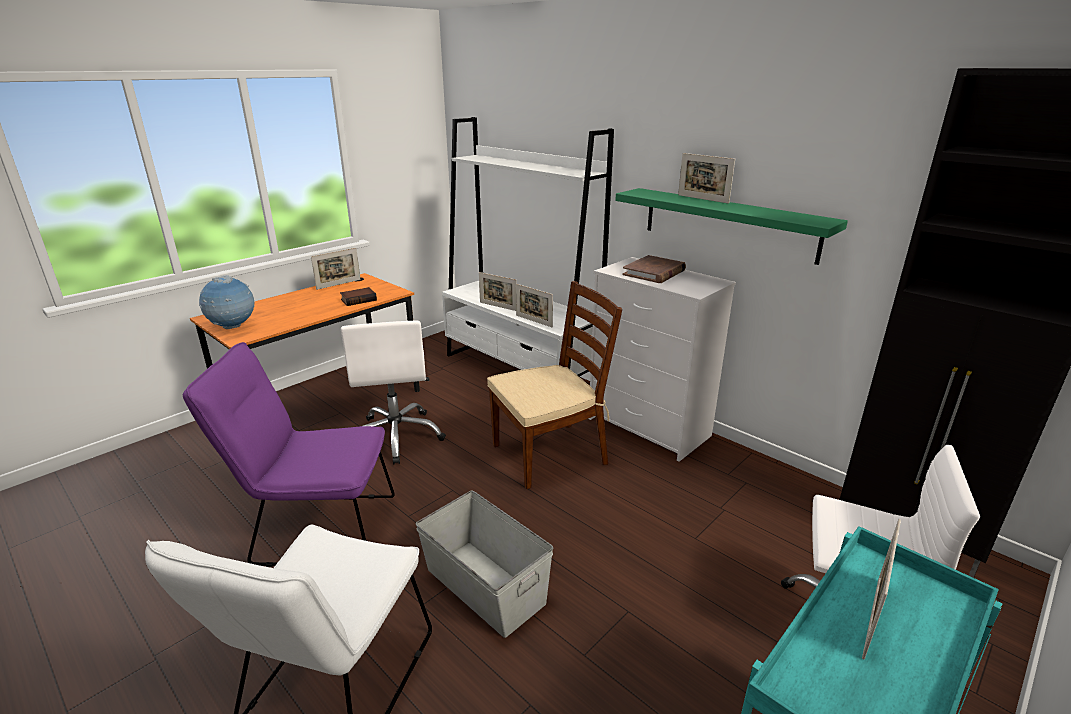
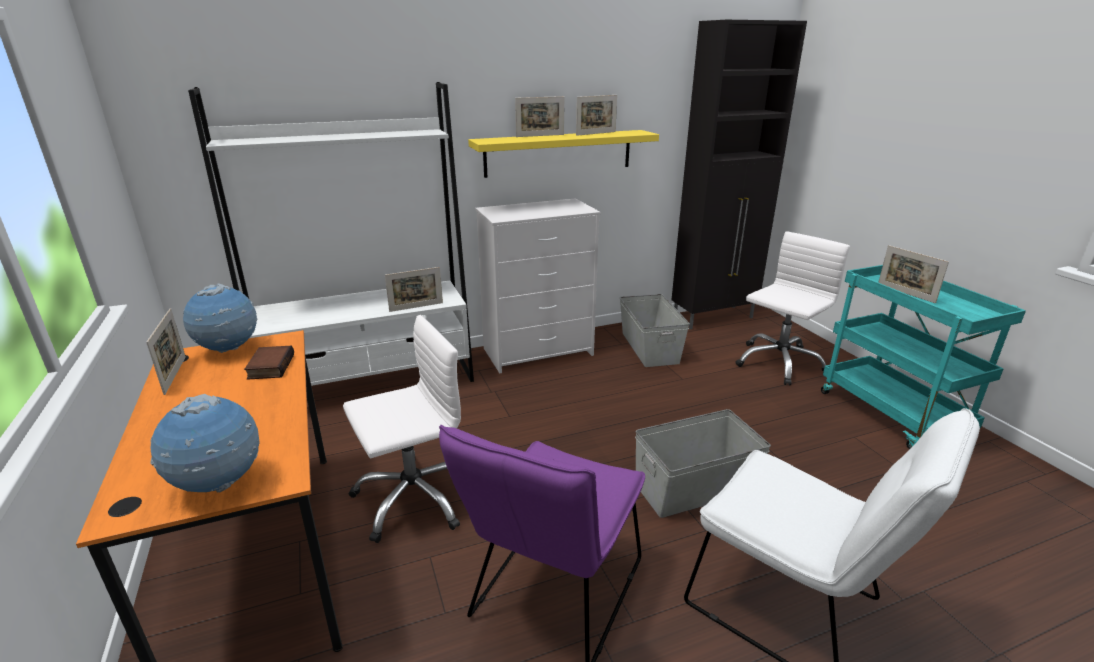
camera: 65 degrees left, 0 degrees up
(374, 285) = (229, 350): none -> globe
(397, 436) = (414, 497): white office chair -> white office chair turned 45 degrees counterclockwise
(498, 306) = (351, 315): picture frame -> picture frame (596, 133)
(550, 453) = (536, 407): brown chair -> none
(654, 272) = (527, 209): brown book -> none
(728, 224) = (559, 153): green shelf -> yellow shelf
(742, 496) = (649, 348): none -> grey storage box

